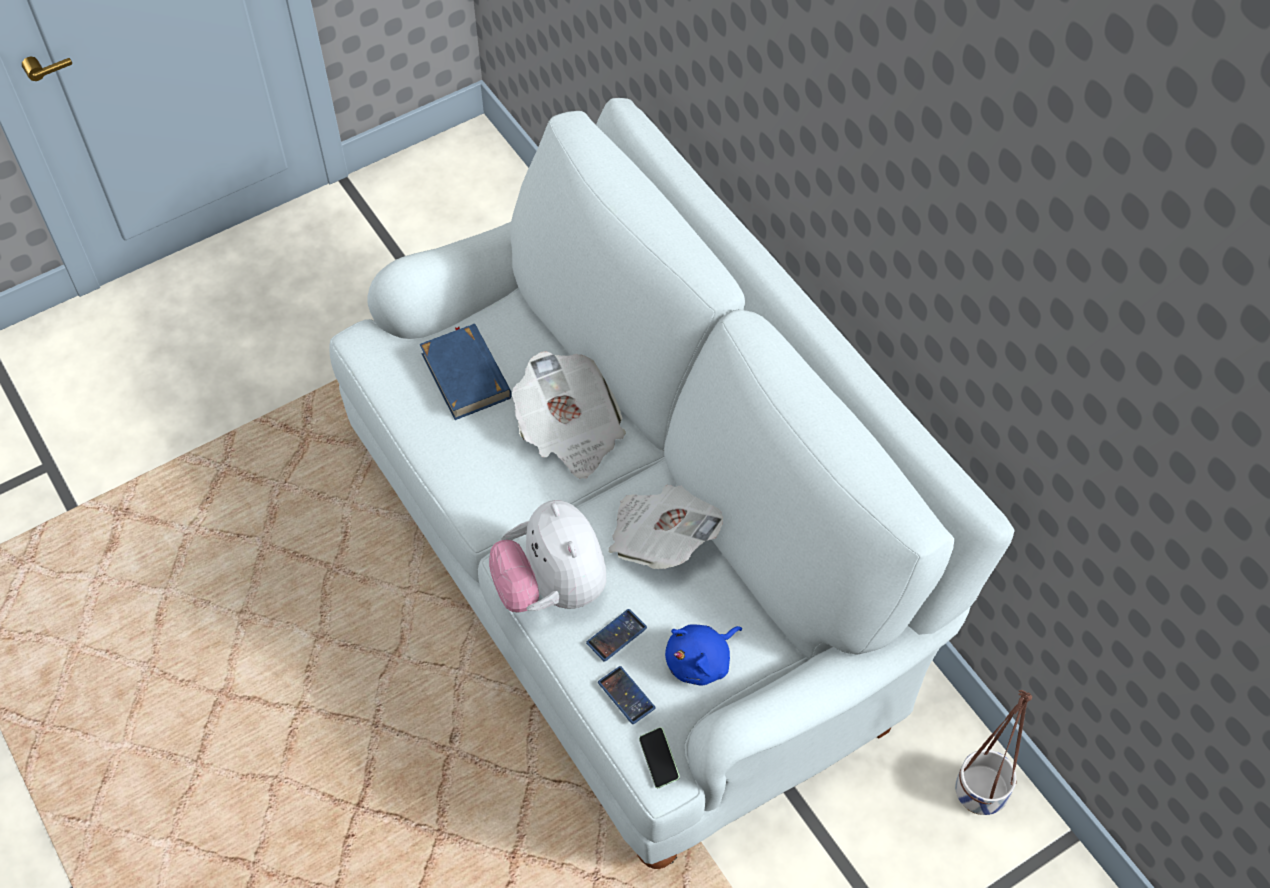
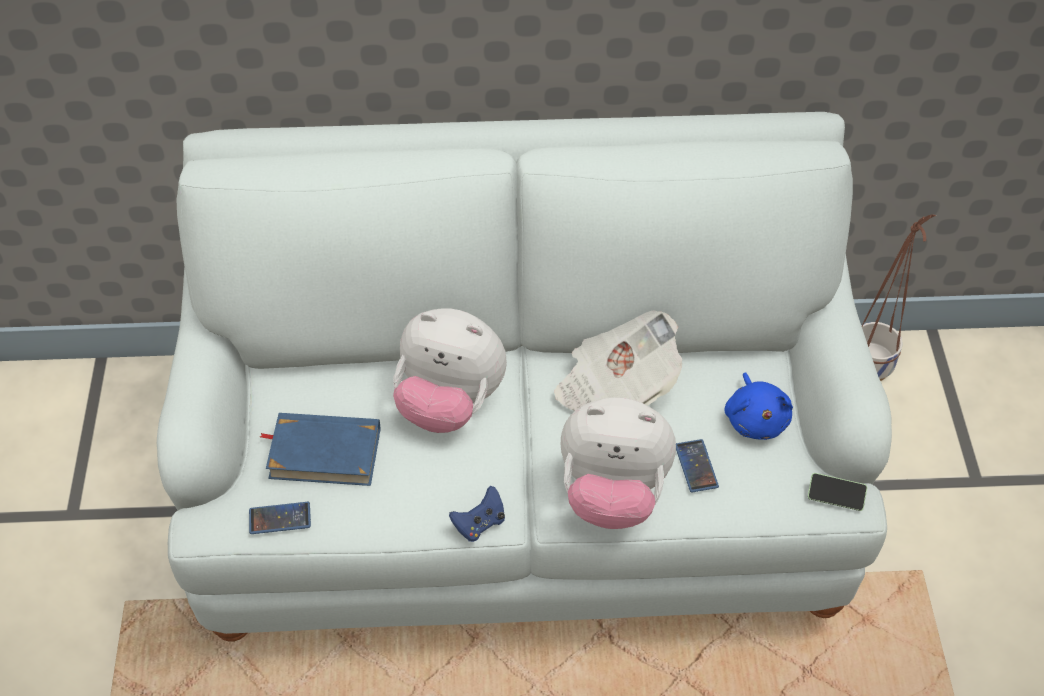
camera: 60 degrees left, 5 degrees down
(469, 511) = (479, 524): none -> blue game controller
(570, 431) = (449, 403): newspaper -> plush toy
(626, 695) = (761, 488): phone -> phone (280, 518)

